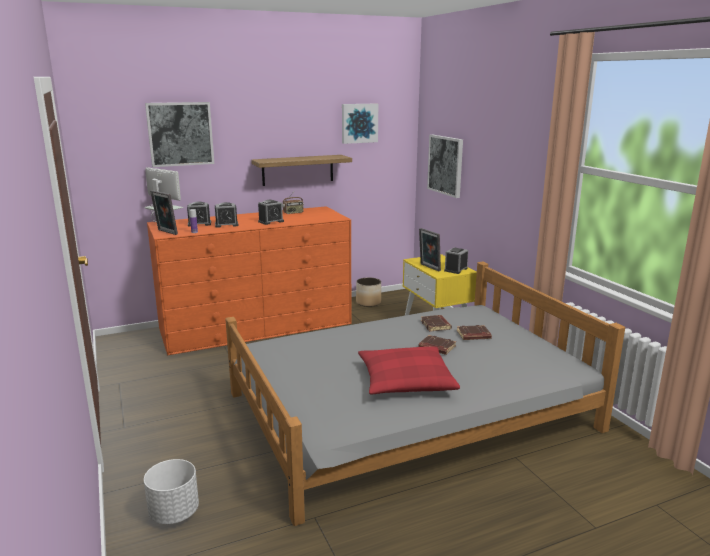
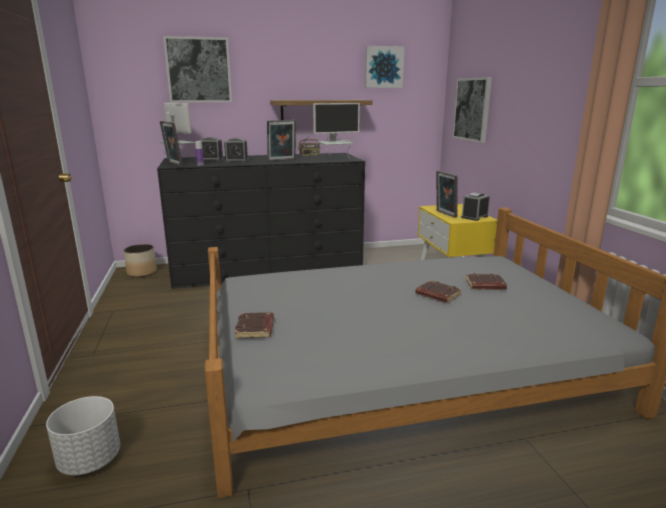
camera: 10 degrees right, 0 degrees up
(256, 326) = (267, 268): orange dresser -> black dresser
(271, 221) = (282, 160): alarm clock -> picture frame
(322, 218) = (335, 159): none -> monitor
(368, 302) = (386, 254): planter -> planter (142, 272)
(405, 381) = (389, 329): red pillow -> none
(436, 326) = (443, 272): brown book -> brown book (256, 329)

